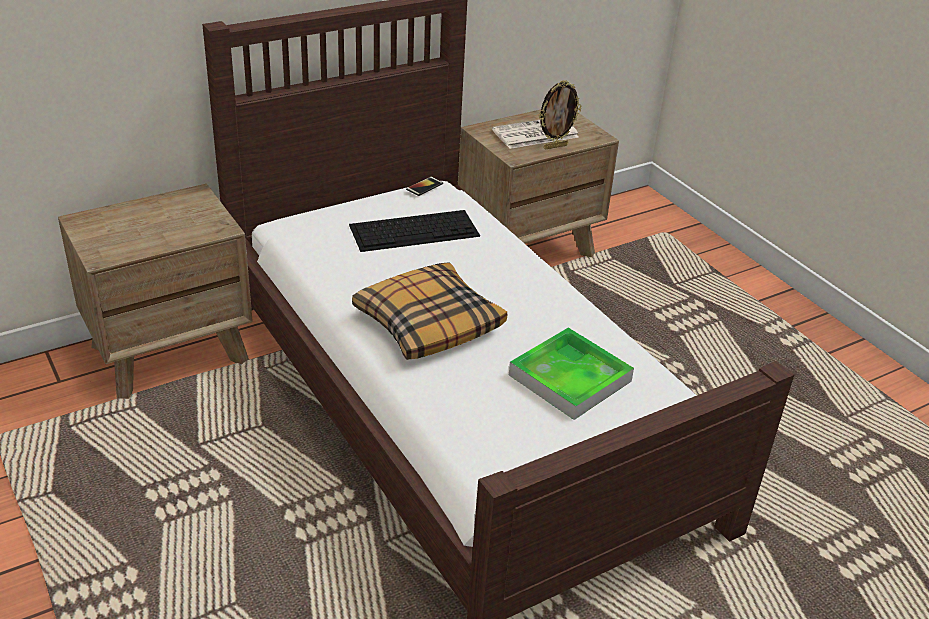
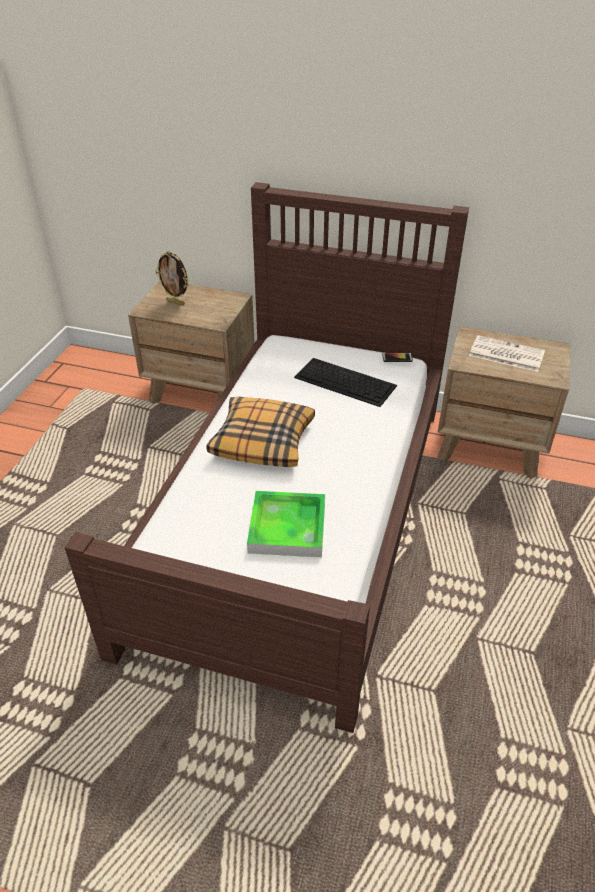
camera: 50 degrees right, 5 degrees up
(555, 146) = (506, 370): picture frame -> picture frame (176, 302)

